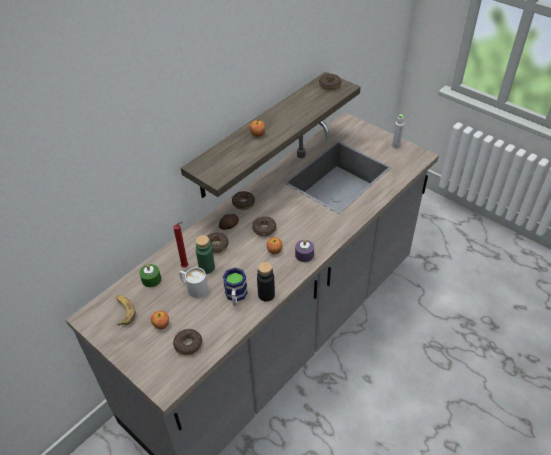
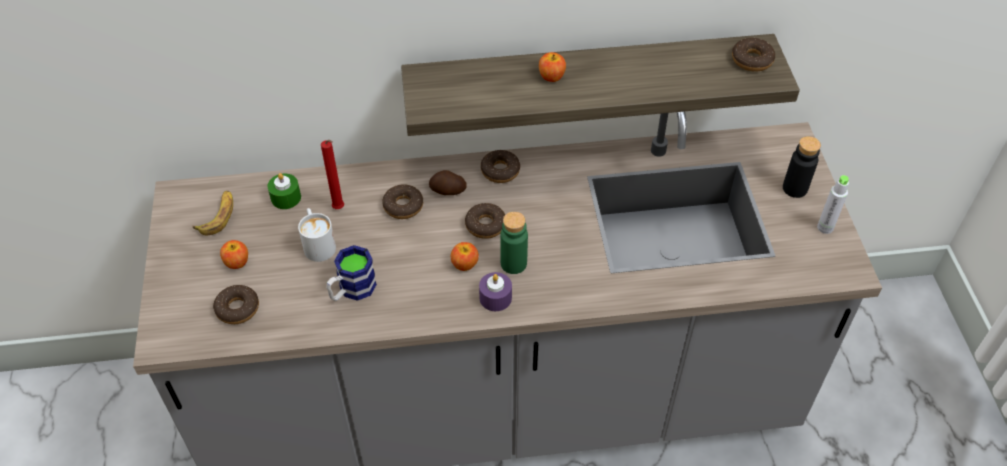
camera: 40 degrees right, 5 degrees up
(207, 268) = (360, 228): green bottle -> green bottle (513, 263)
(266, 295) = (388, 315): black bottle -> black bottle (795, 188)

